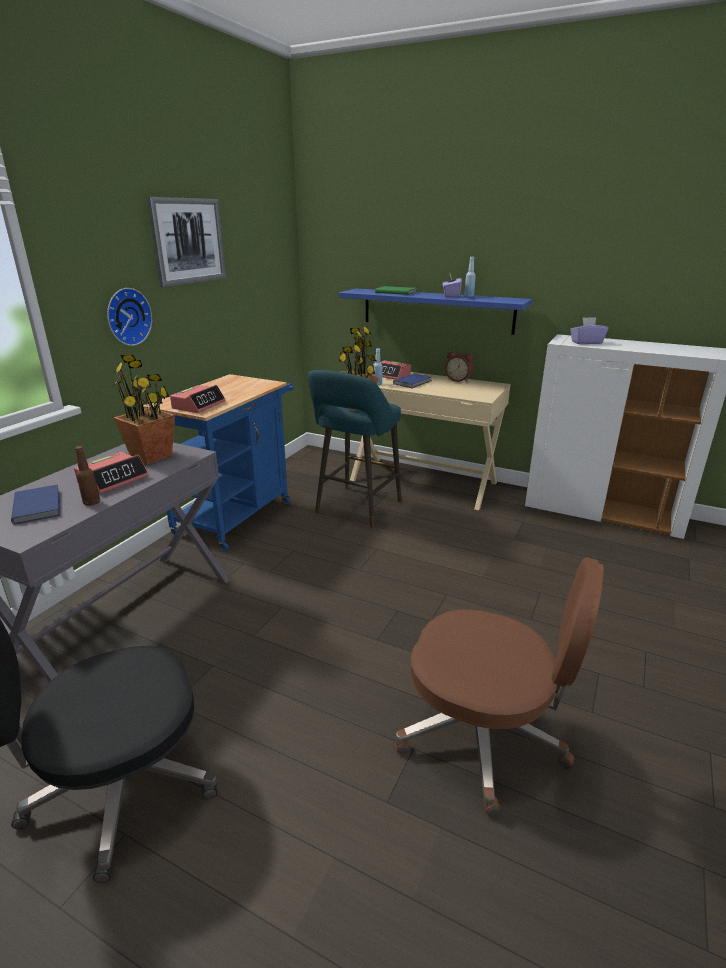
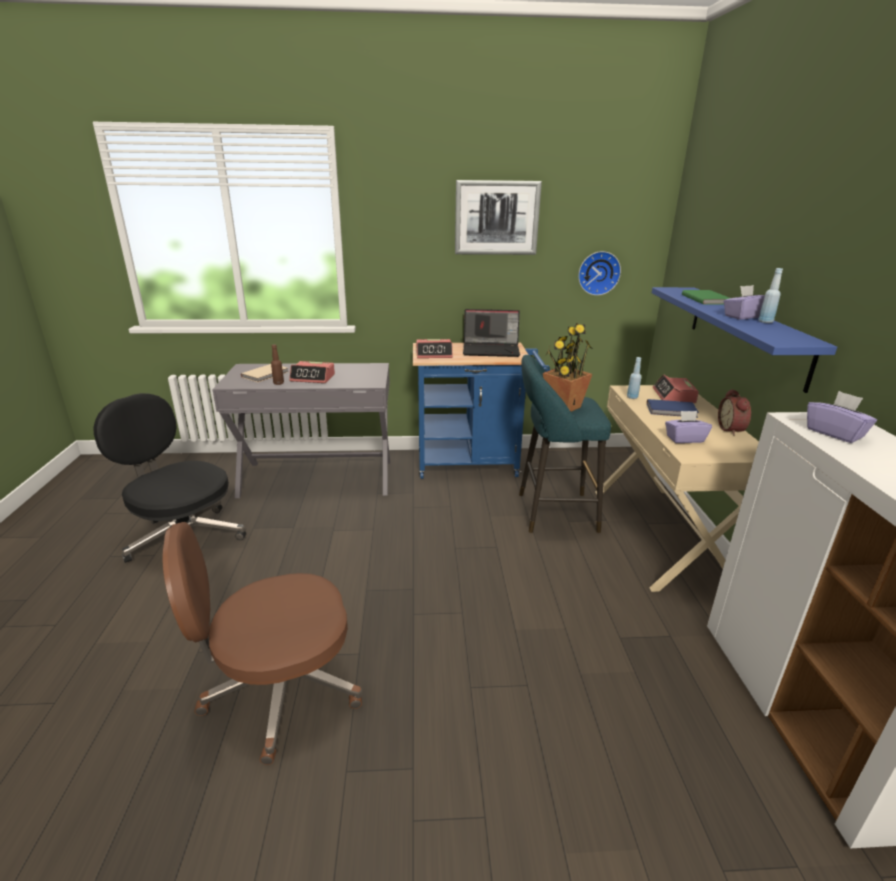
camera: 60 degrees right, 0 degrees up
(39, 506) = (266, 374): blue book -> beige book
(127, 316) = (416, 272): wall clock -> wall clock (598, 273)
(152, 456) = (357, 375): potted plant -> none
(230, 386) = (492, 350): none -> laptop
(460, 392) = (684, 439): none -> purple tissue box
(484, 736) = (280, 690): brown office chair -> brown office chair turned 75 degrees clockwise

